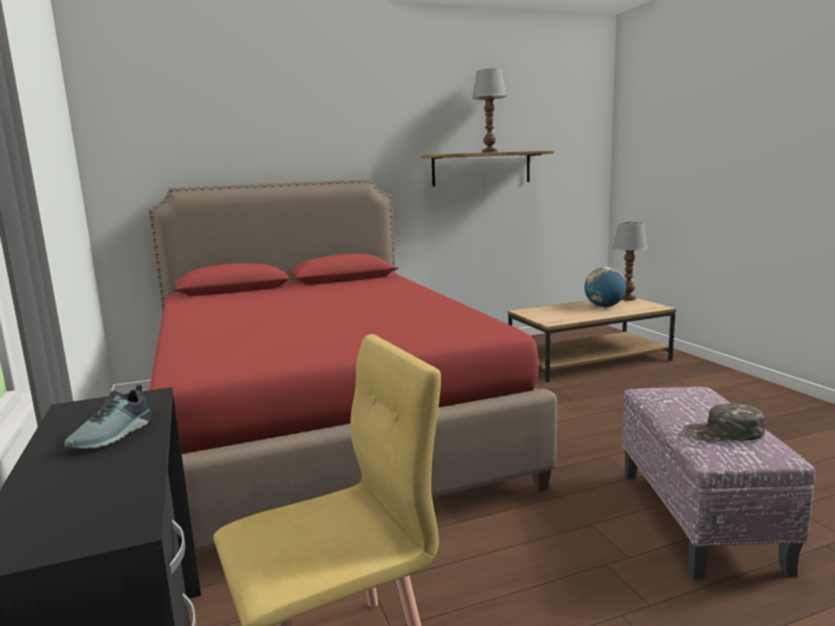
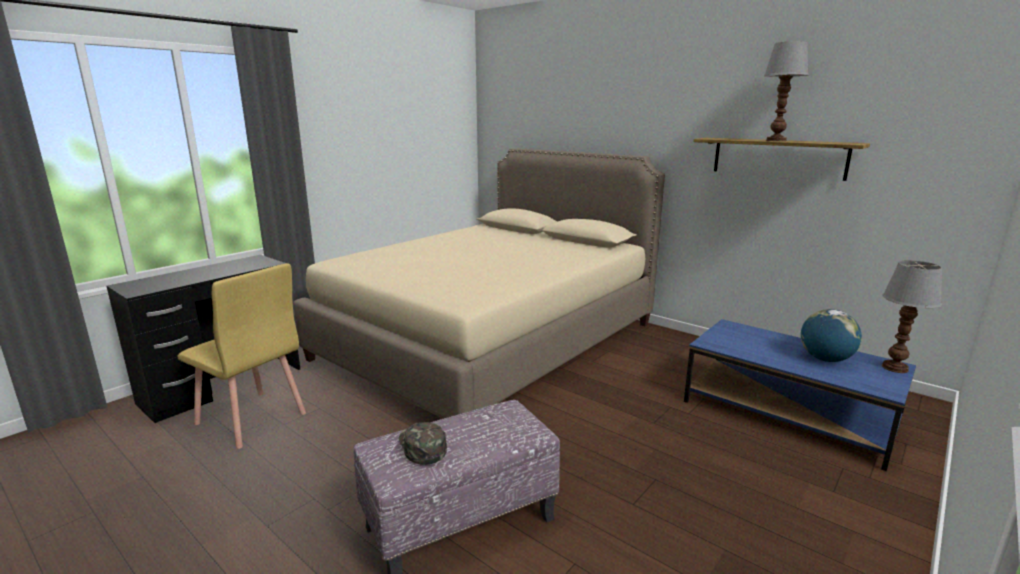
camera: 60 degrees right, 5 degrees up
(114, 435) = (222, 270): shoe -> none
(322, 428) = (489, 341): red bed -> beige bed
(588, 360) = (787, 413): brown coffee table -> blue coffee table

